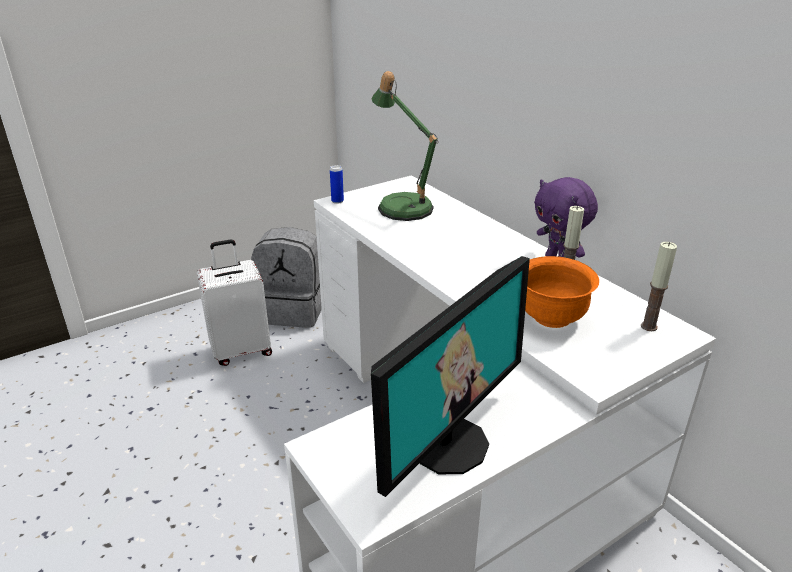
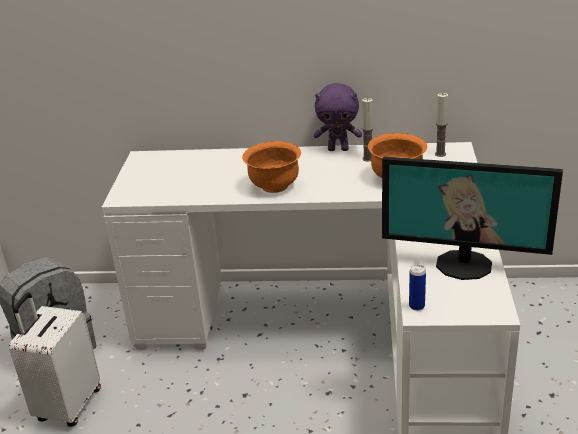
camera: 50 degrees left, 0 degrees up
(337, 201) = (123, 197): can -> can (416, 306)
(402, 205) = (175, 172): table lamp -> none
(439, 256) = (274, 186): none -> orange bowl
(449, 444) = (464, 264): monitor -> monitor turned 120 degrees clockwise

